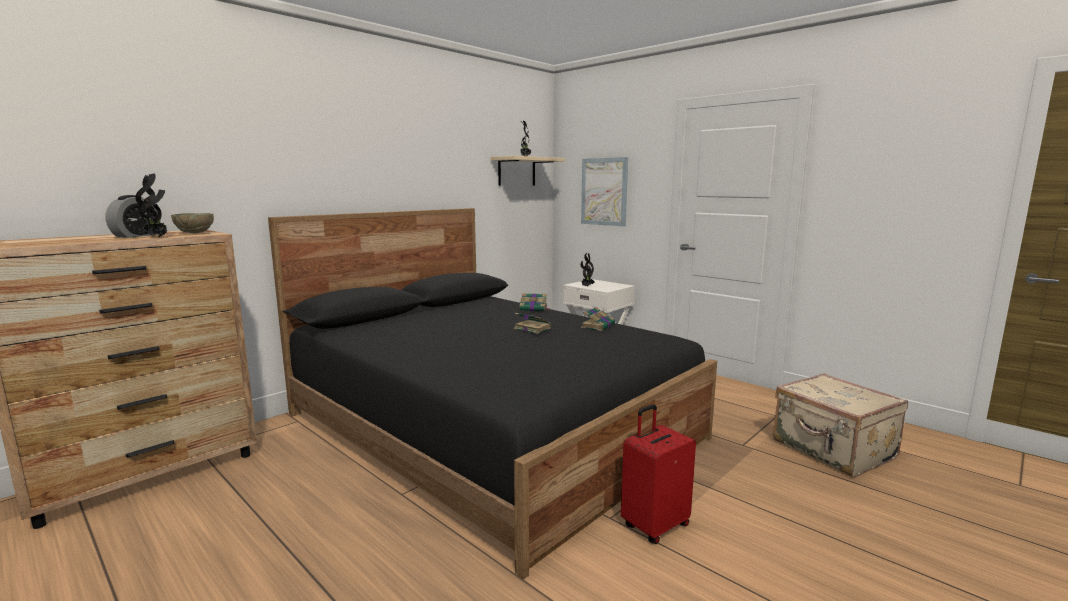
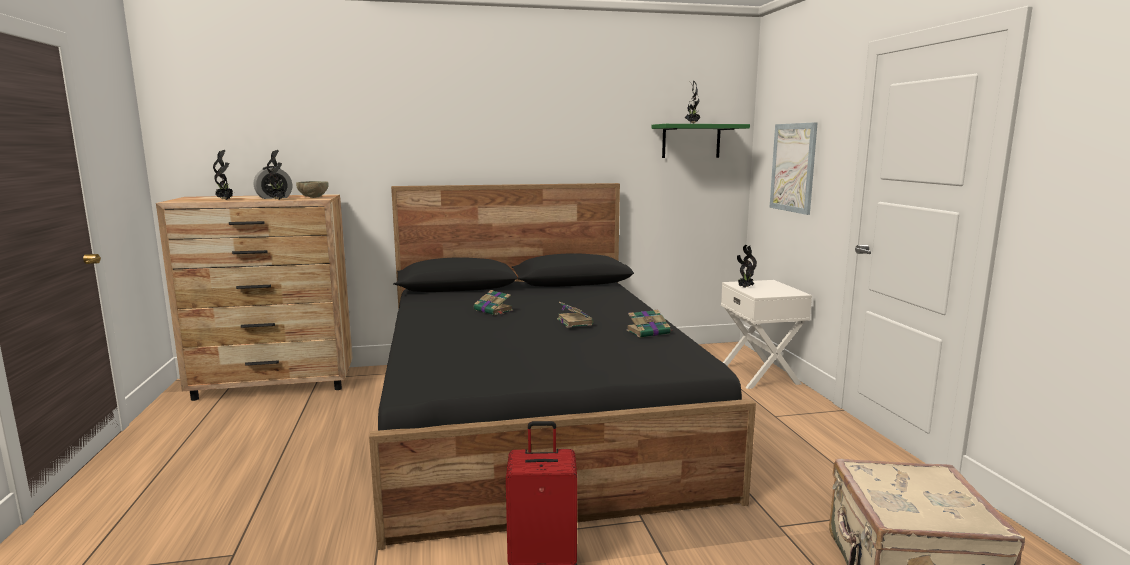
camera: 35 degrees right, 0 degrees up
(69, 241) = (225, 199): none -> potted plant
(516, 171) = (691, 141): beige shelf -> green shelf
(534, 309) = (626, 303): book -> book (494, 310)

